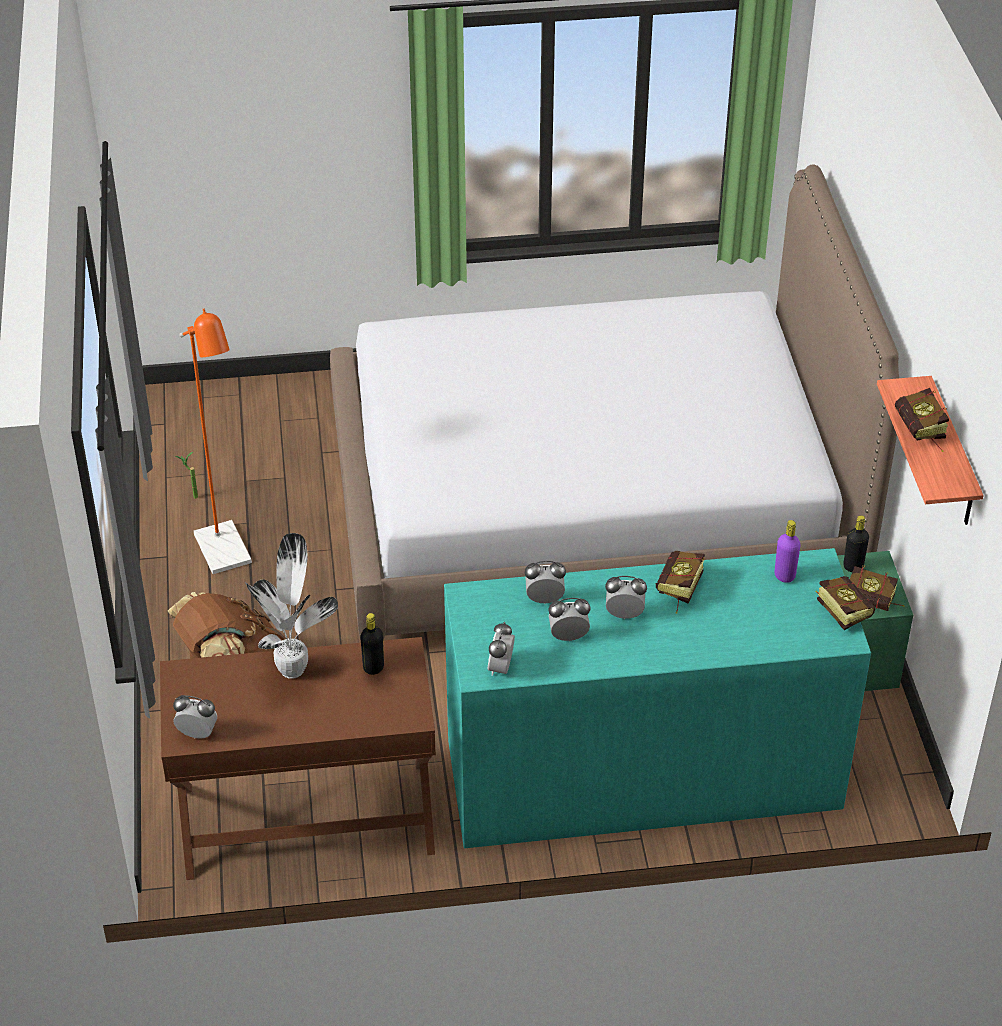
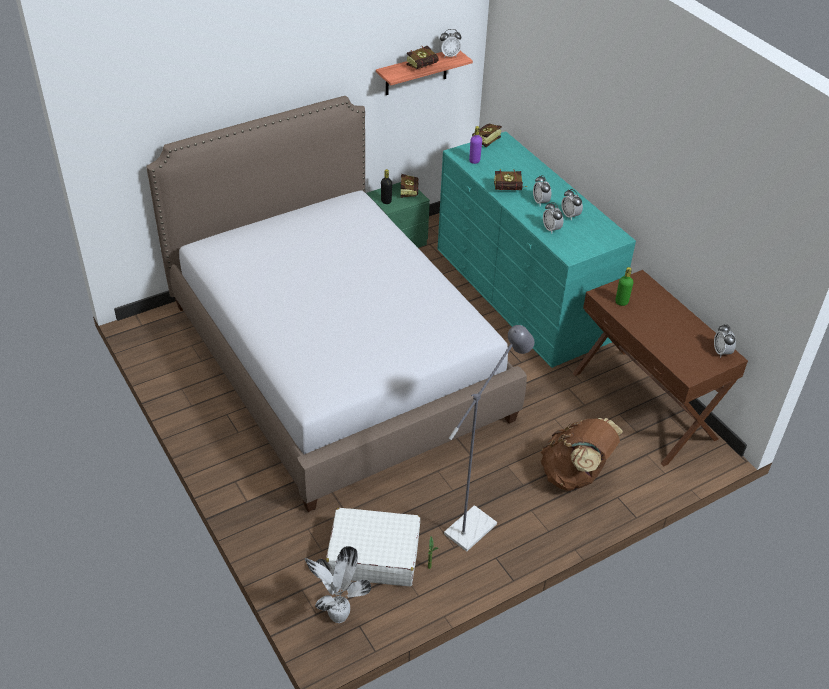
camera: 115 degrees left, 0 degrees up
(227, 557) = (476, 523): orange floor lamp -> grey floor lamp
(244, 458) = (373, 555): none -> white suitcase
(293, 668) = (647, 331): potted plant -> potted plant (336, 616)
(373, 667) = (621, 302): black bottle -> green bottle
(501, 668) = (609, 231): alarm clock -> alarm clock (449, 55)

